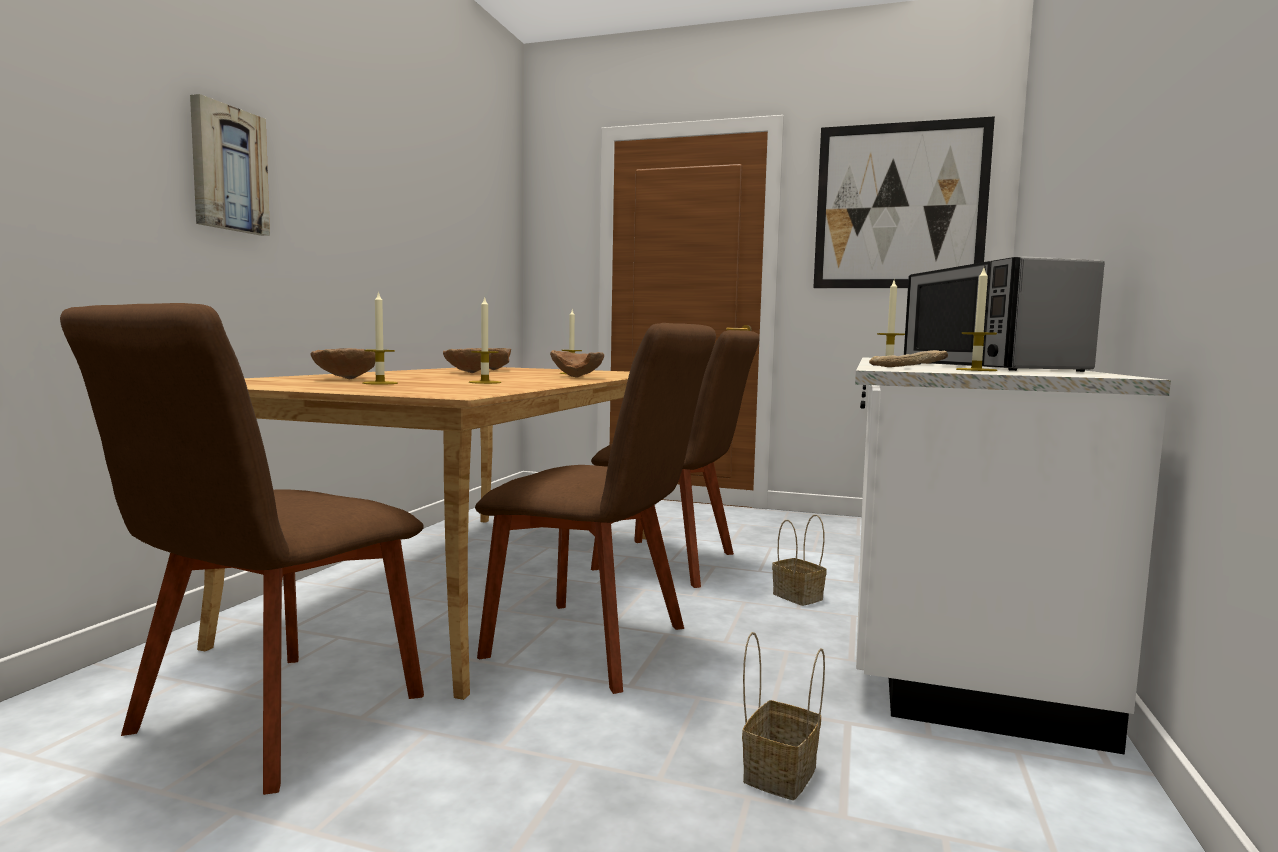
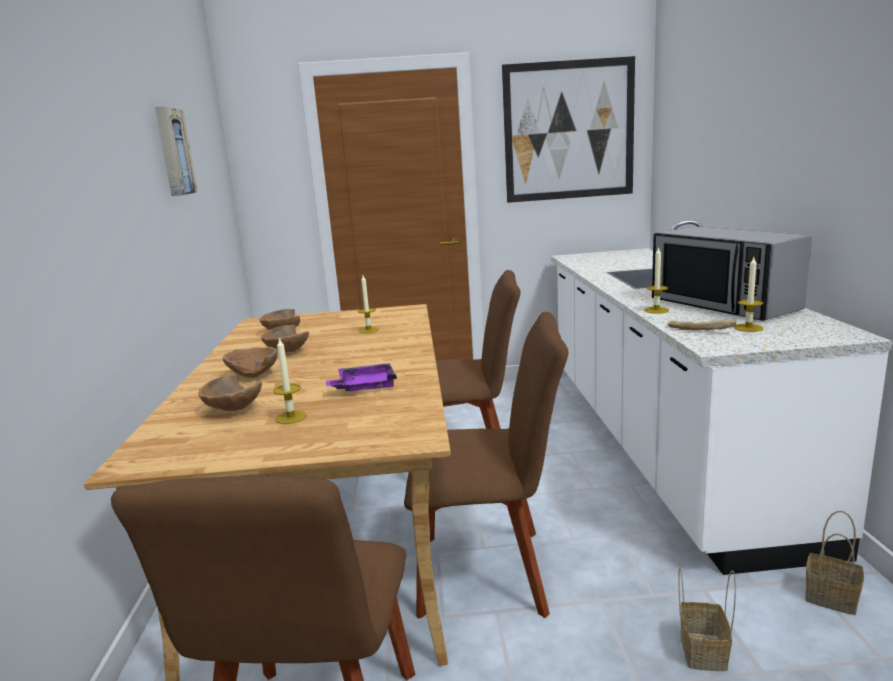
camera: 20 degrees left, 10 degrees up
(227, 169) = (53, 220): picture -> picture (173, 152)
(484, 382) = (364, 387): candle -> purple tray
(578, 377) = (396, 343): brown bowl -> brown bowl (255, 375)
(799, 597) = (584, 476): basket -> basket (833, 598)

